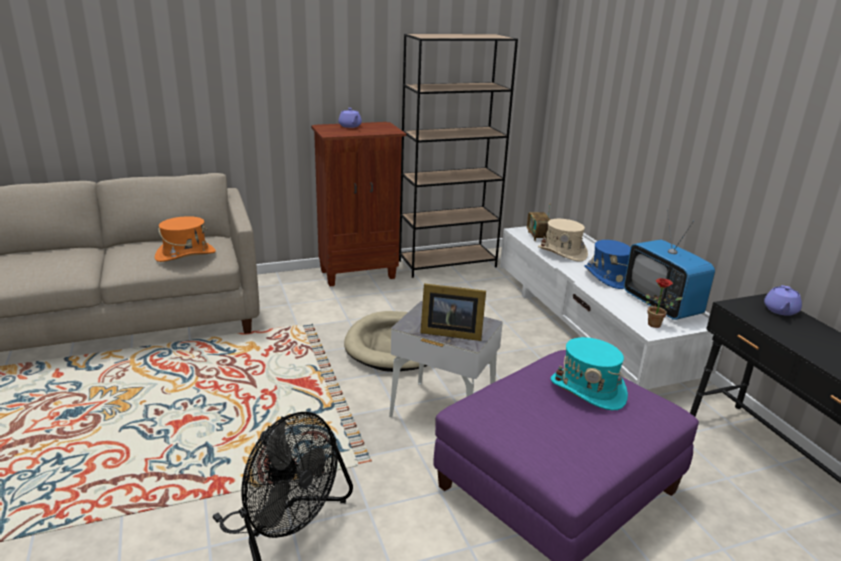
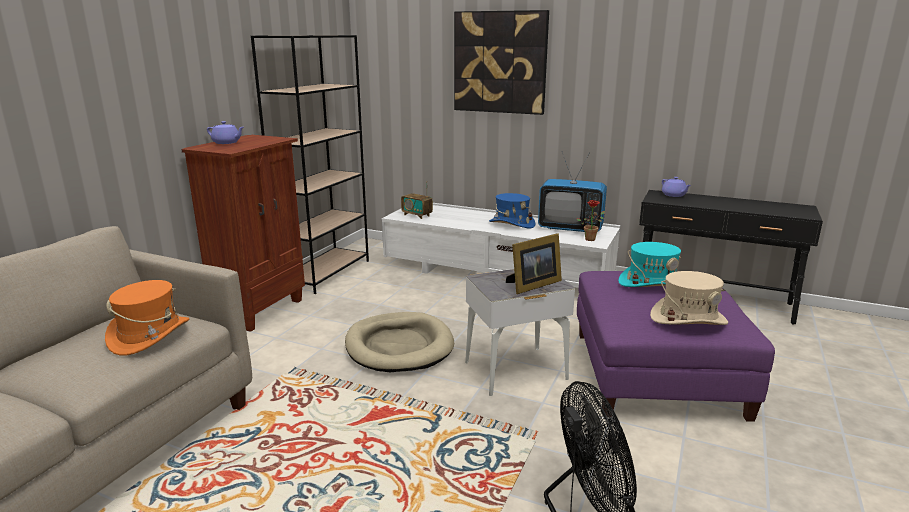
camera: 45 degrees left, 5 degrees down
(562, 252) = (454, 220): beige hat -> beige hat (688, 319)
(658, 87) = (500, 62): none -> picture

